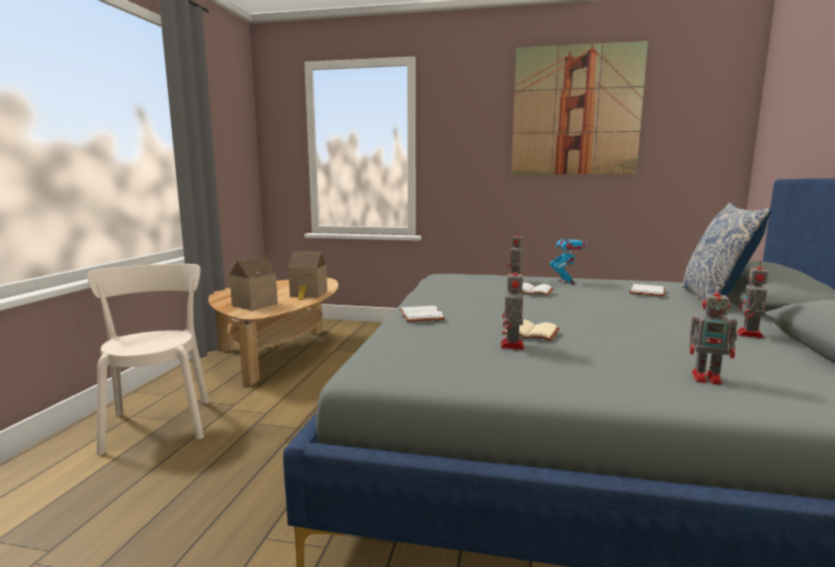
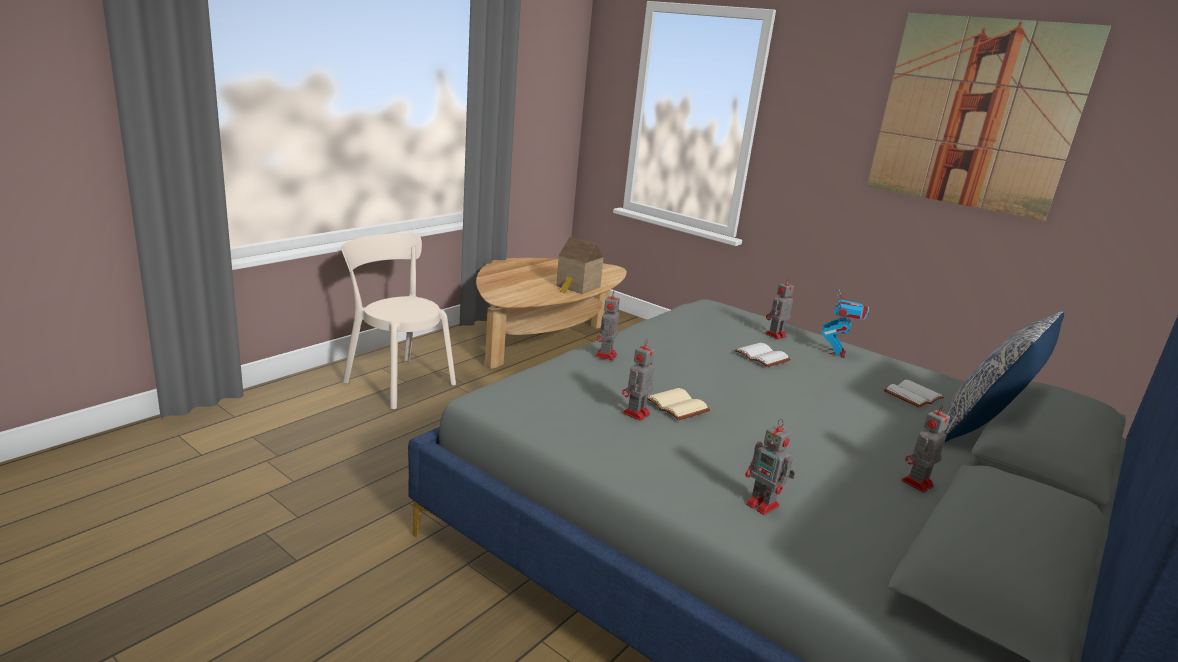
camera: 25 degrees right, 10 degrees up
(159, 422) = (396, 381): beige chair -> beige chair turned 60 degrees counterclockwise
(253, 304) = (513, 287): toy house -> none
(423, 316) = (605, 356): white book -> toy robot

